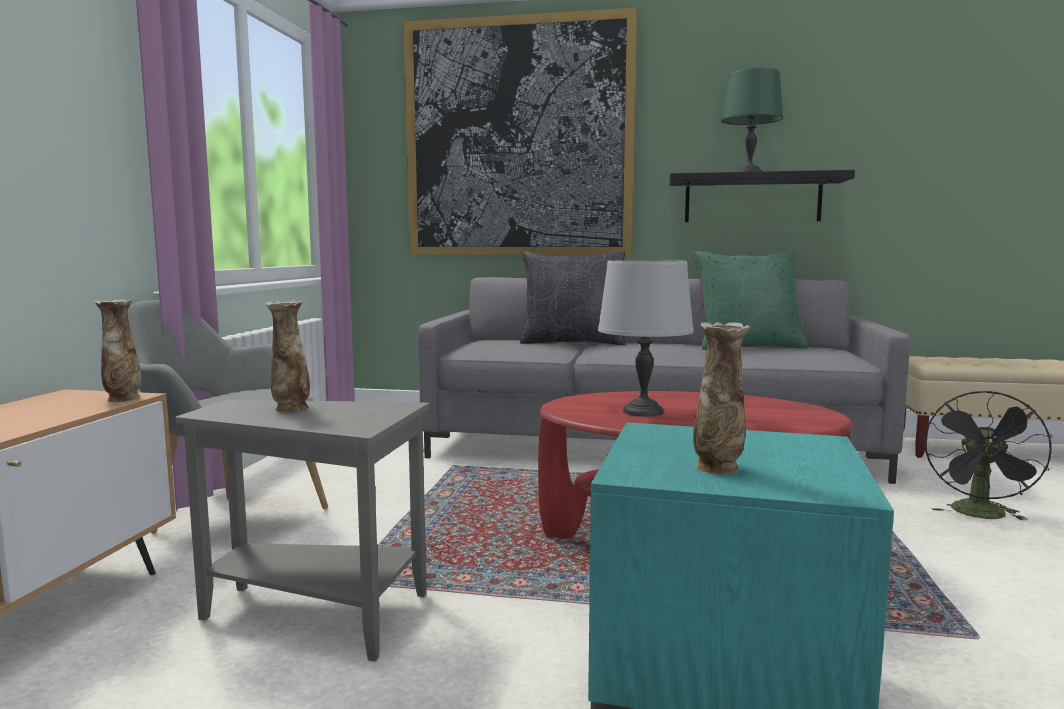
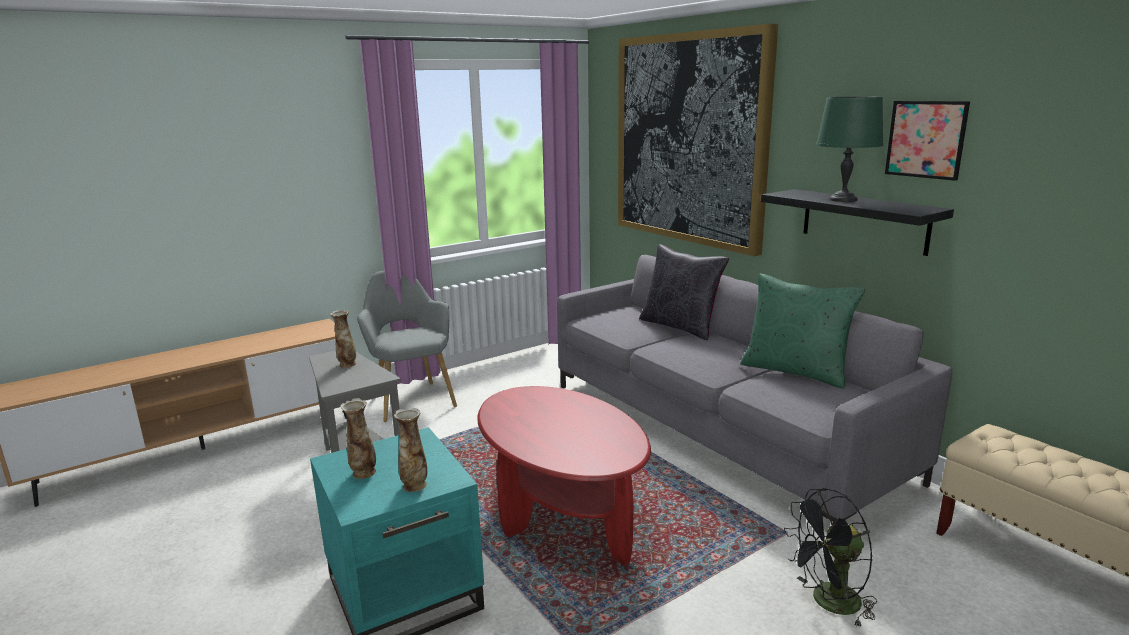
camera: 45 degrees right, 10 degrees up
(123, 399) = (327, 334): vase -> vase (414, 485)
(644, 411) = (532, 415): grey table lamp -> none
(808, 116) = (925, 139): none -> picture

